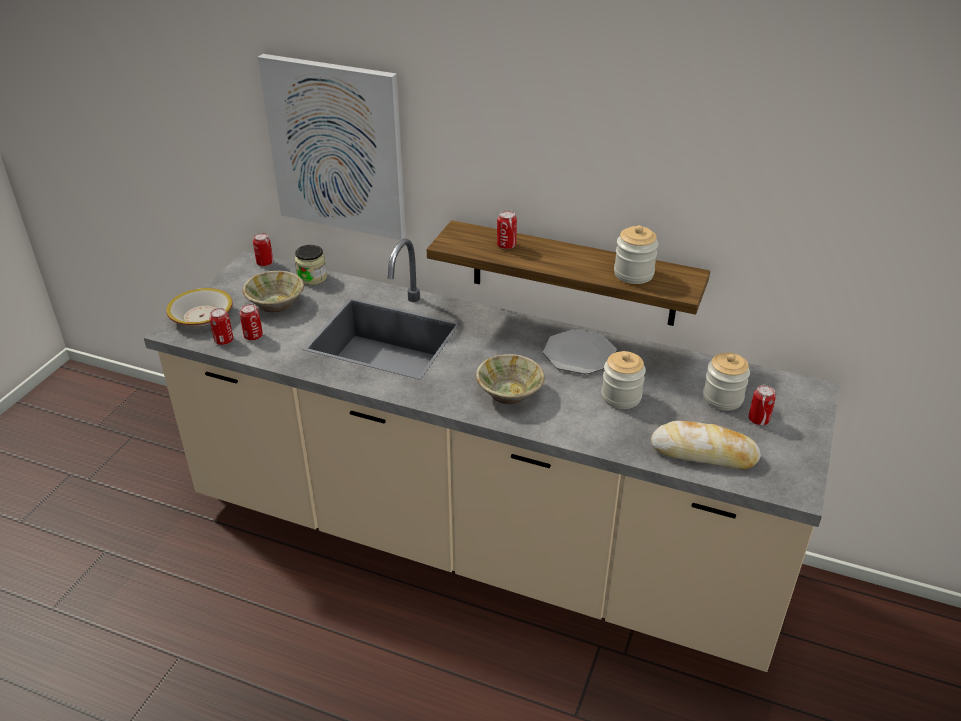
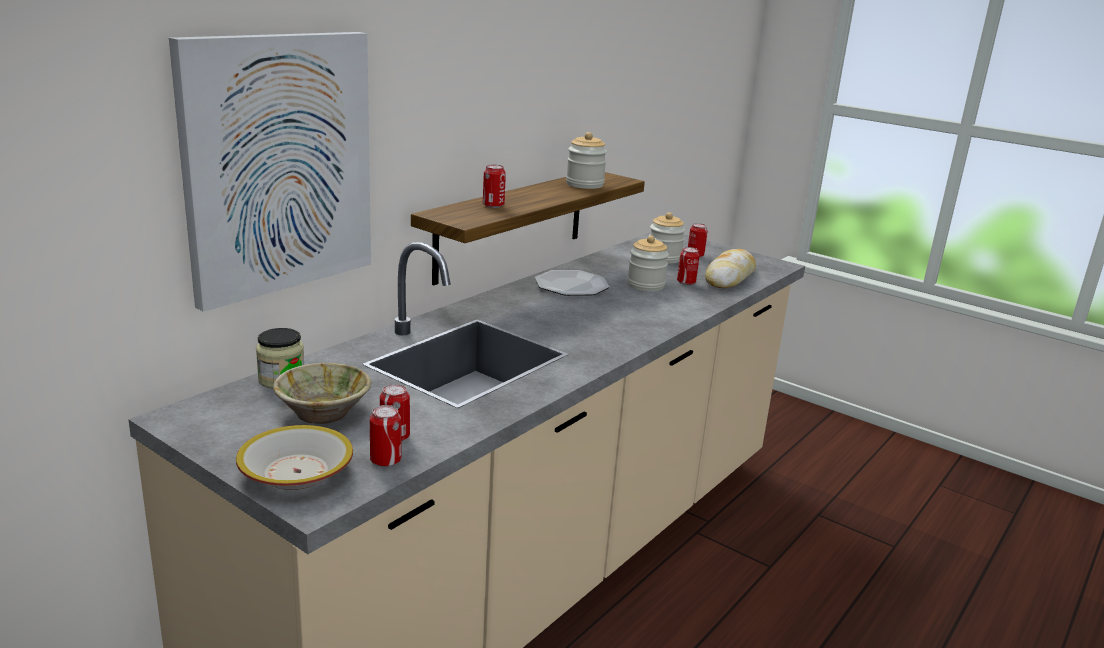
camera: 75 degrees left, 15 degrees down
(265, 263) = (192, 406): can -> can (686, 282)
(510, 393) = (617, 321): beige bowl -> none

